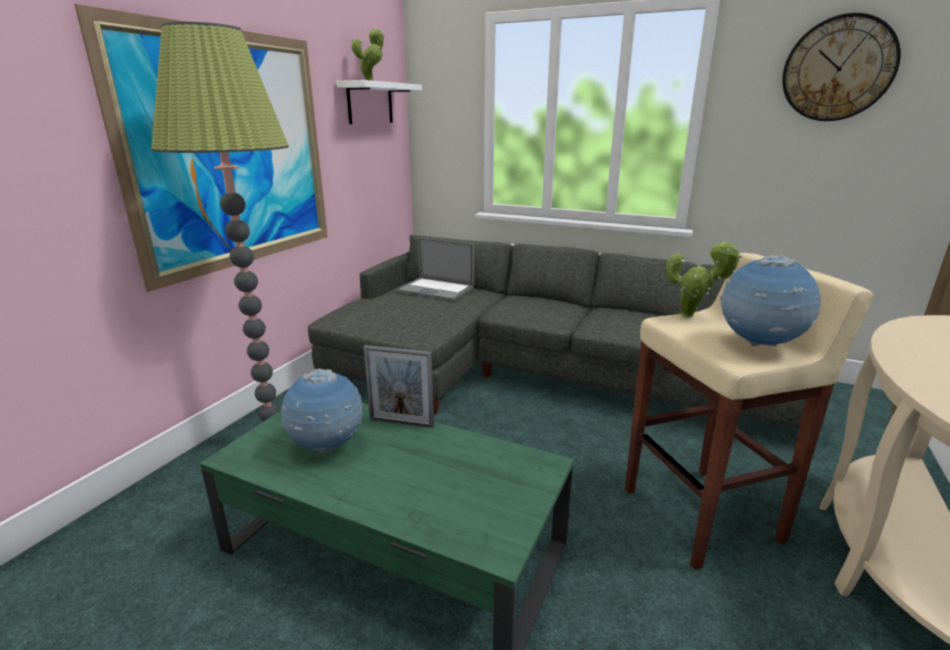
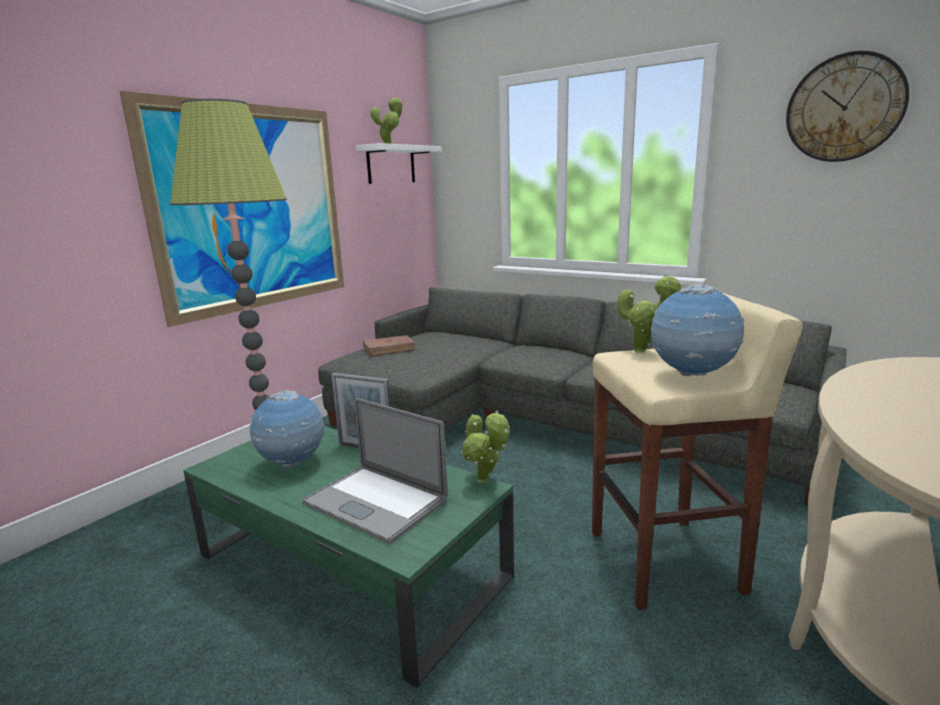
camera: 10 degrees right, 5 degrees down
(381, 303) = (389, 348): none -> brown book
(435, 289) = (446, 338): laptop -> laptop (375, 502)
(544, 456) = (485, 481): none -> potted plant

